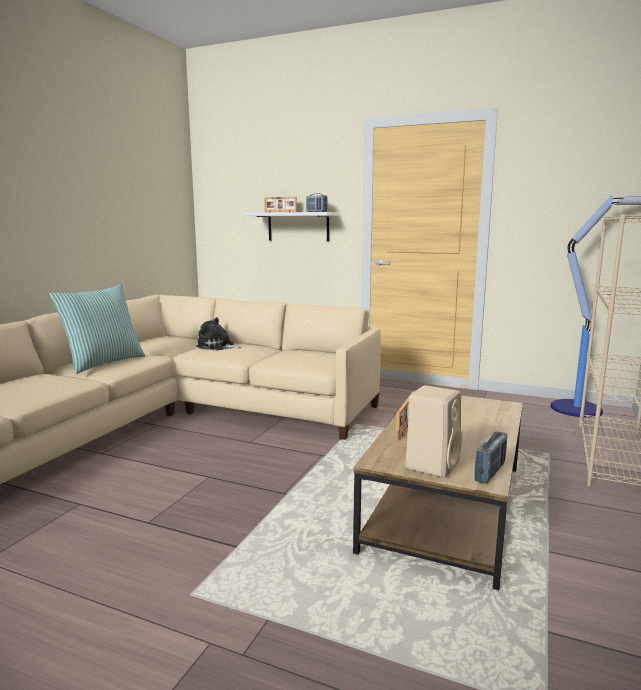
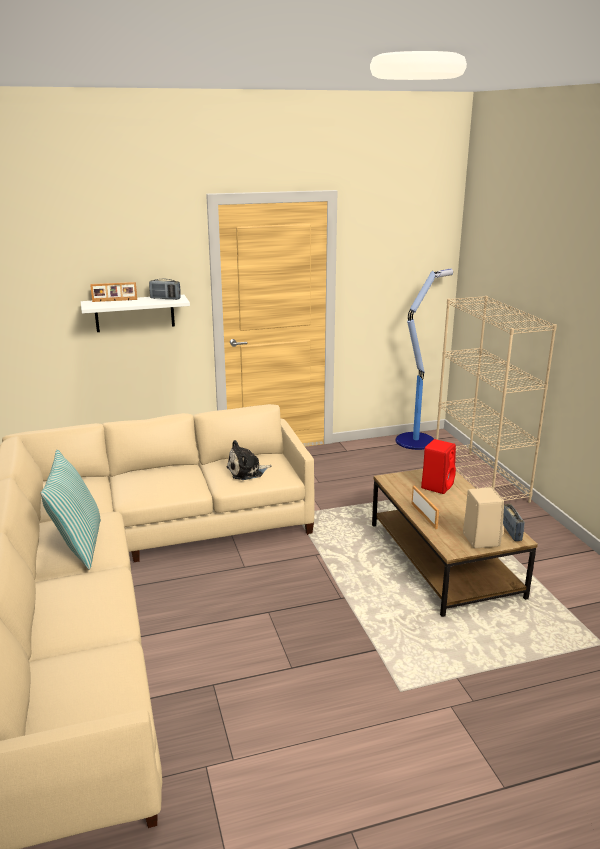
camera: 40 degrees left, 10 degrees up
(217, 346) = (142, 481): plush toy -> plush toy (247, 471)
(472, 412) = (437, 486): none -> red speaker

